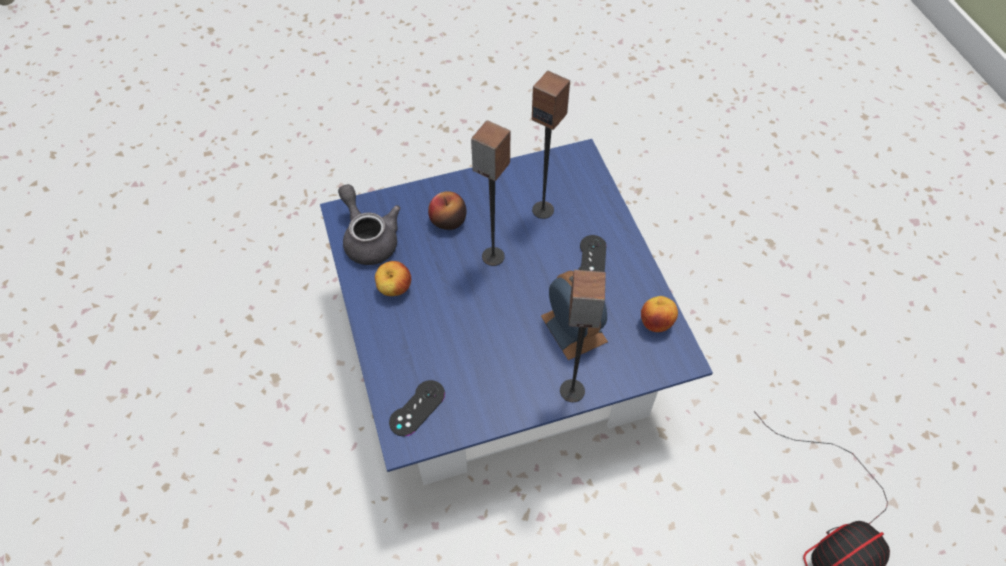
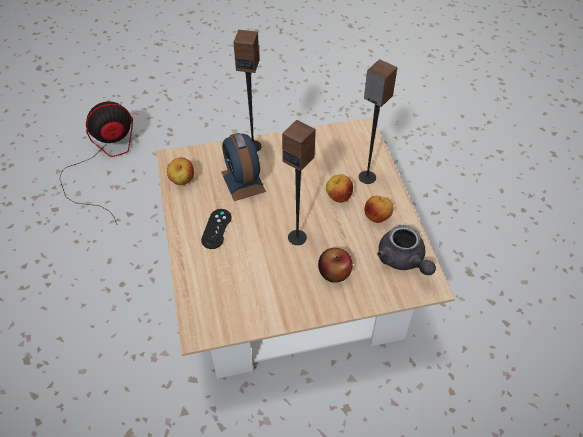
camera: 175 degrees left, 5 degrees down
(417, 408) = (355, 144): black game controller -> none
(443, 314) = (338, 197): none -> apple
(502, 350) = (291, 279): blue coffee table -> beige coffee table
(543, 209) = (247, 276): speaker -> speaker (367, 177)

